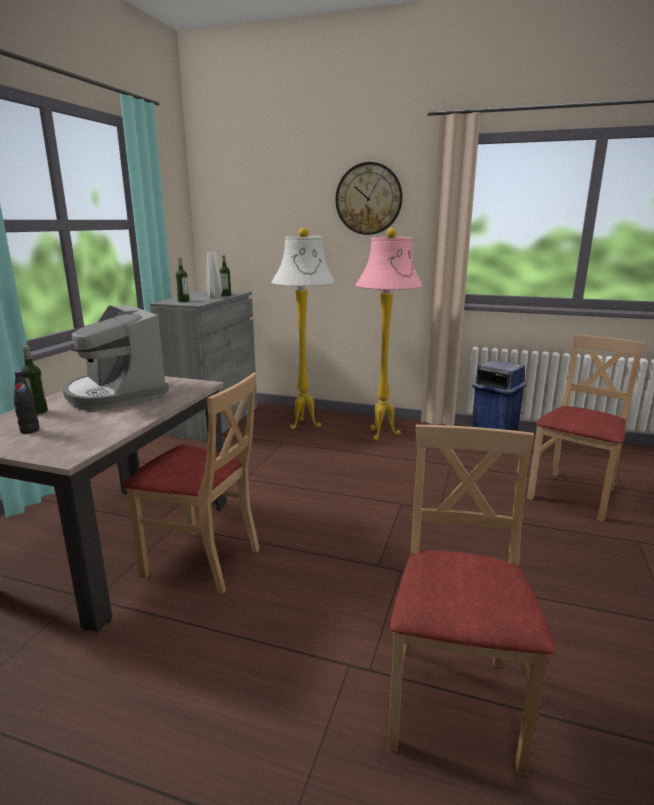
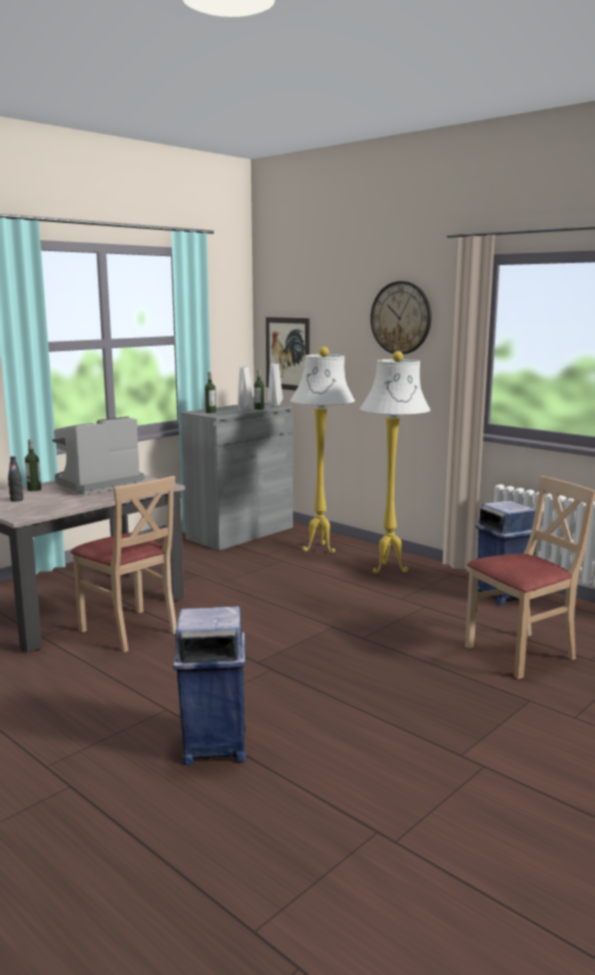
camera: 25 degrees right, 5 degrees down
(116, 394) = (96, 484): coffee machine -> coffee machine turned 60 degrees clockwise
(234, 291) = (275, 405): none -> grey vase
(237, 240) = (287, 354): none -> picture
(383, 434) = (390, 570): pink floor lamp -> white floor lamp
(454, 703) = (213, 745): beige chair -> blue trash can

